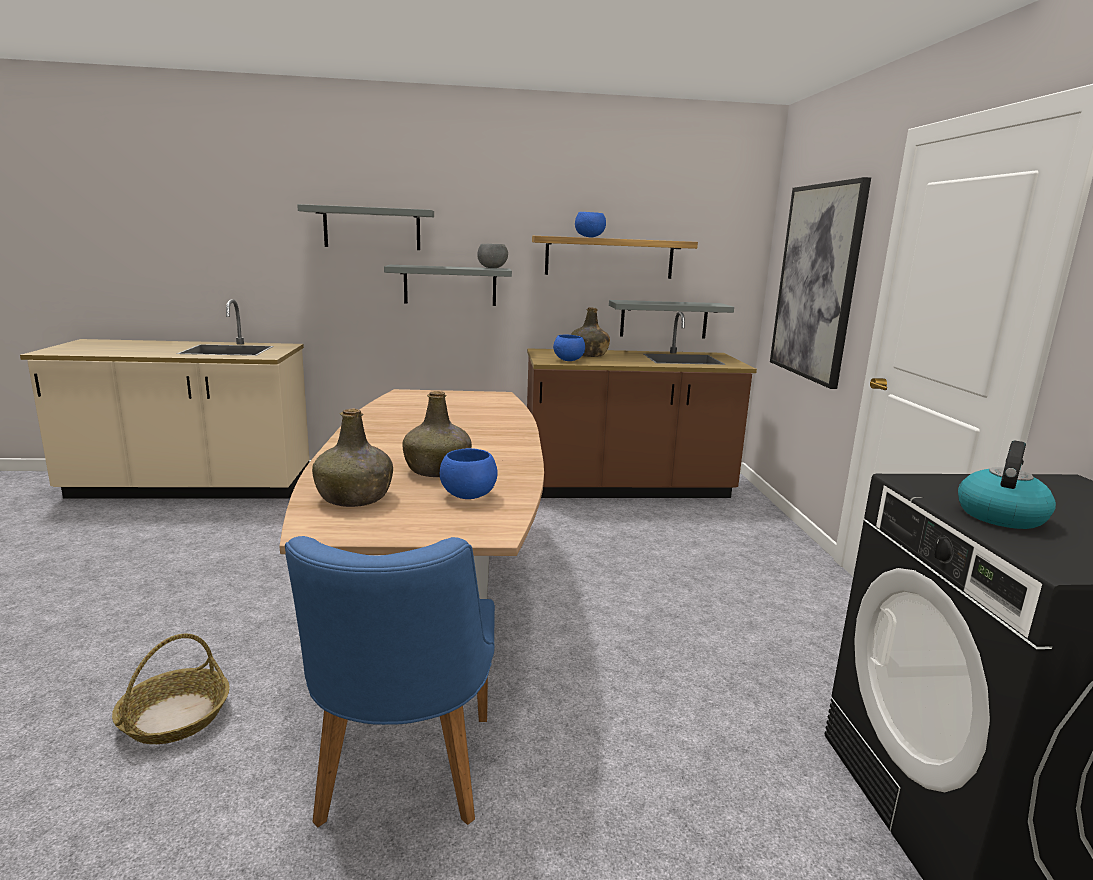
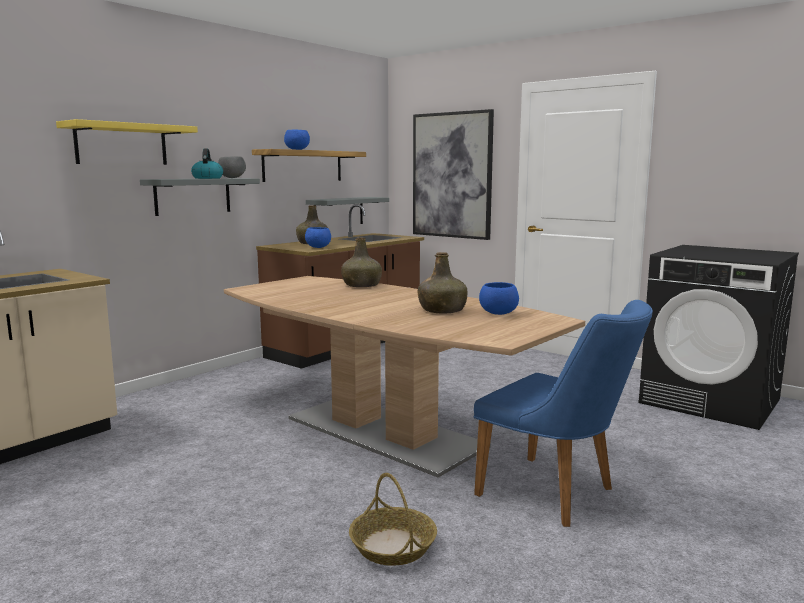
camera: 45 degrees left, 5 degrees down
(355, 498) = (459, 328): green bottle -> green bottle (362, 285)
(372, 228) = (121, 144): grey shelf -> yellow shelf
(1000, 515) = (715, 255): kettle -> kettle (207, 178)

